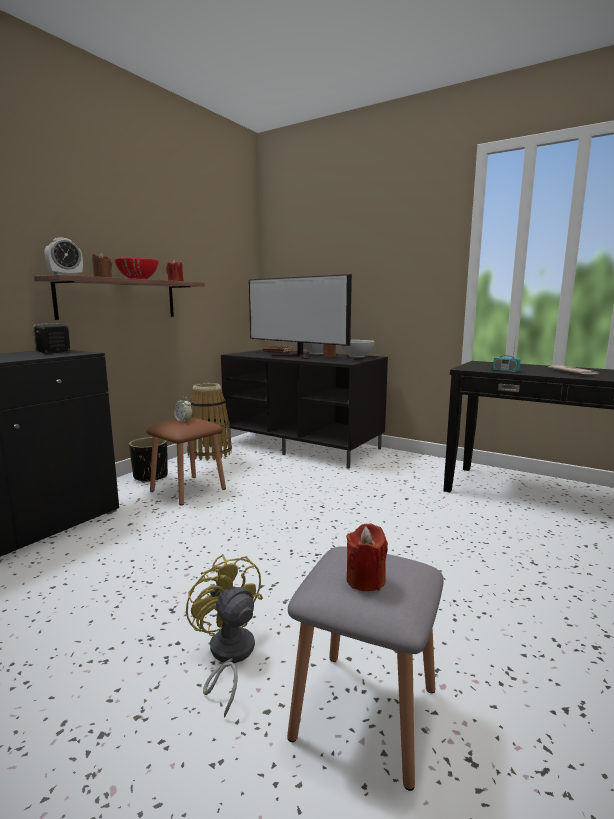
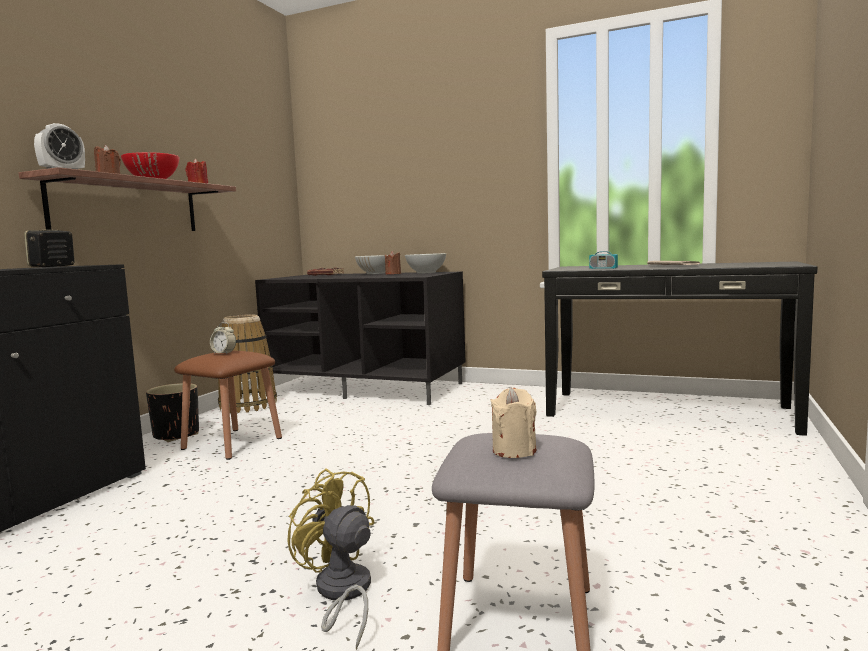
camera: 10 degrees left, 5 degrees down
(296, 357) = (353, 276): television -> none
(365, 580) = (514, 451): red candle -> beige candle

